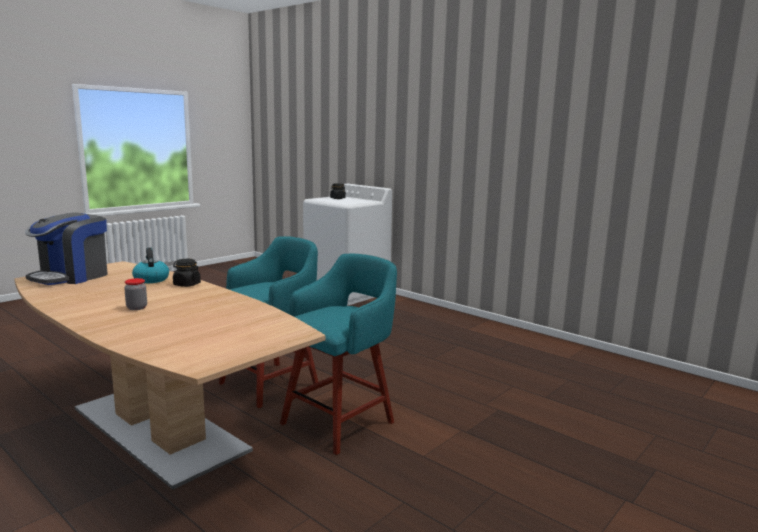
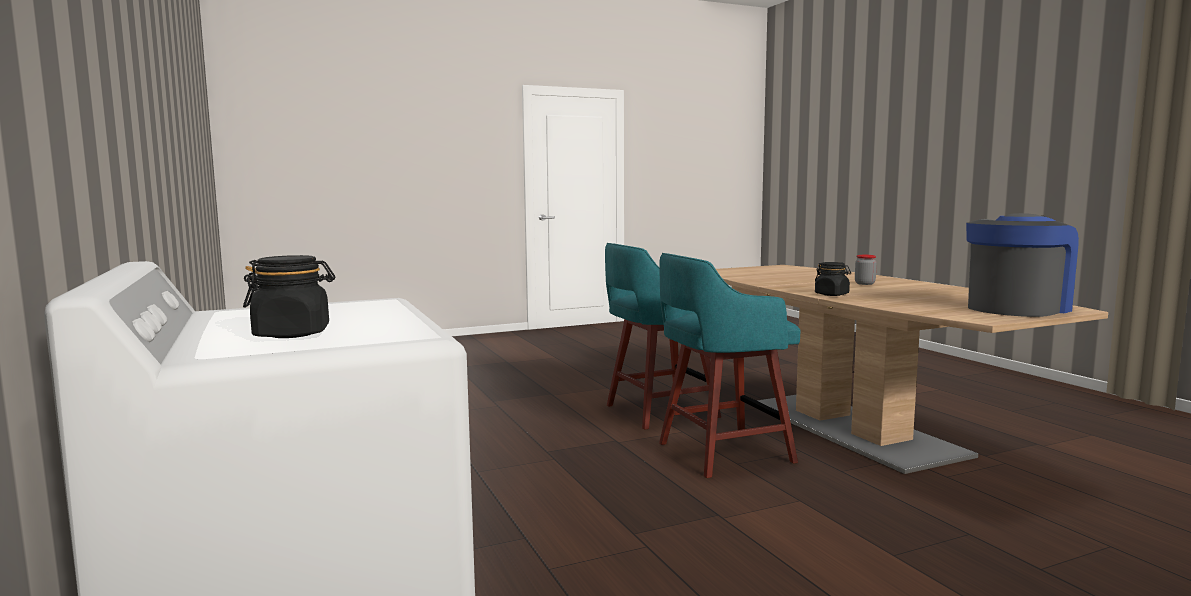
camera: 155 degrees left, 5 degrees down
(151, 279) = (888, 300): kettle -> none

